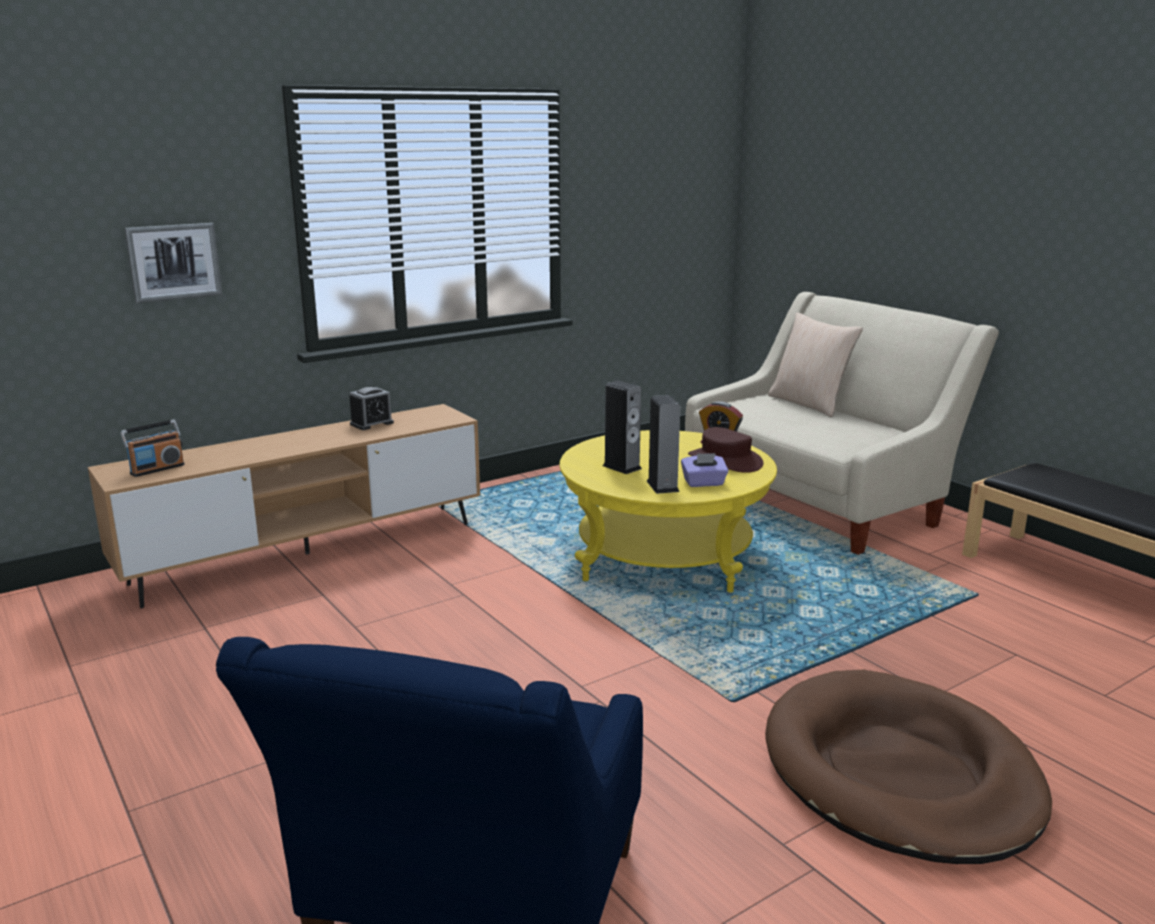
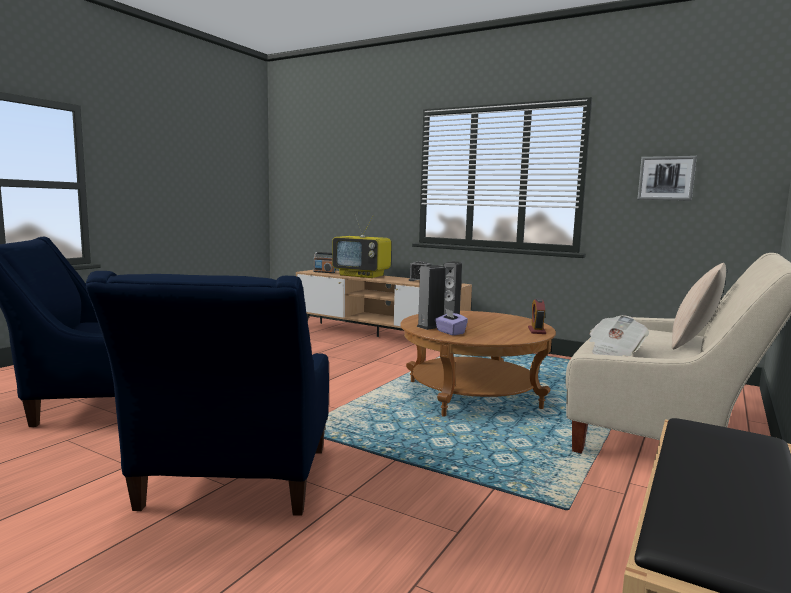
camera: 65 degrees right, 10 degrees down
(174, 262) = (370, 190): picture -> picture (666, 178)
(251, 448) = (362, 275): none -> television
(664, 556) = (473, 395): yellow coffee table -> brown coffee table
(725, 460) = (503, 333): brown hat -> none
(832, 438) = (614, 351): none -> newspaper
(899, 773) = (233, 485): brown dog bed -> blue armchair

